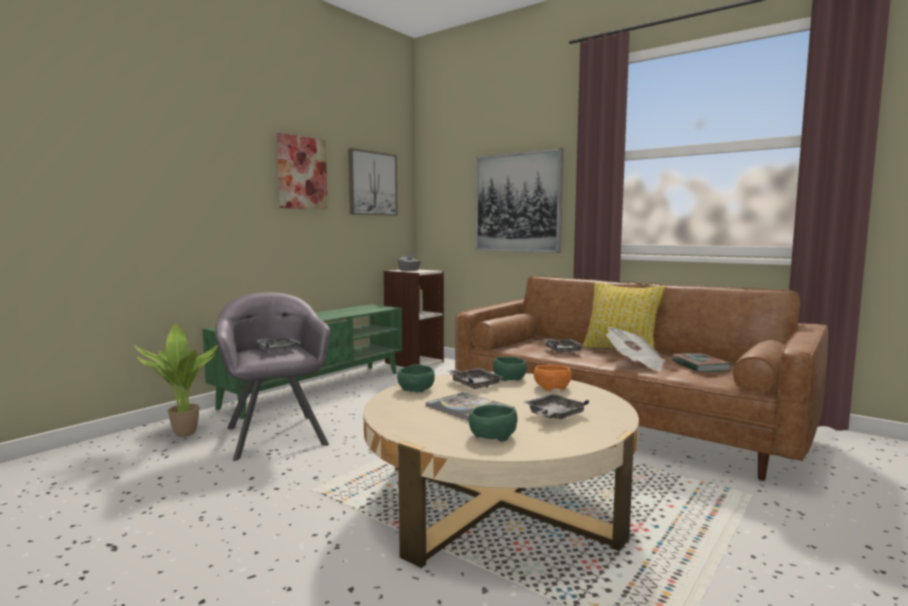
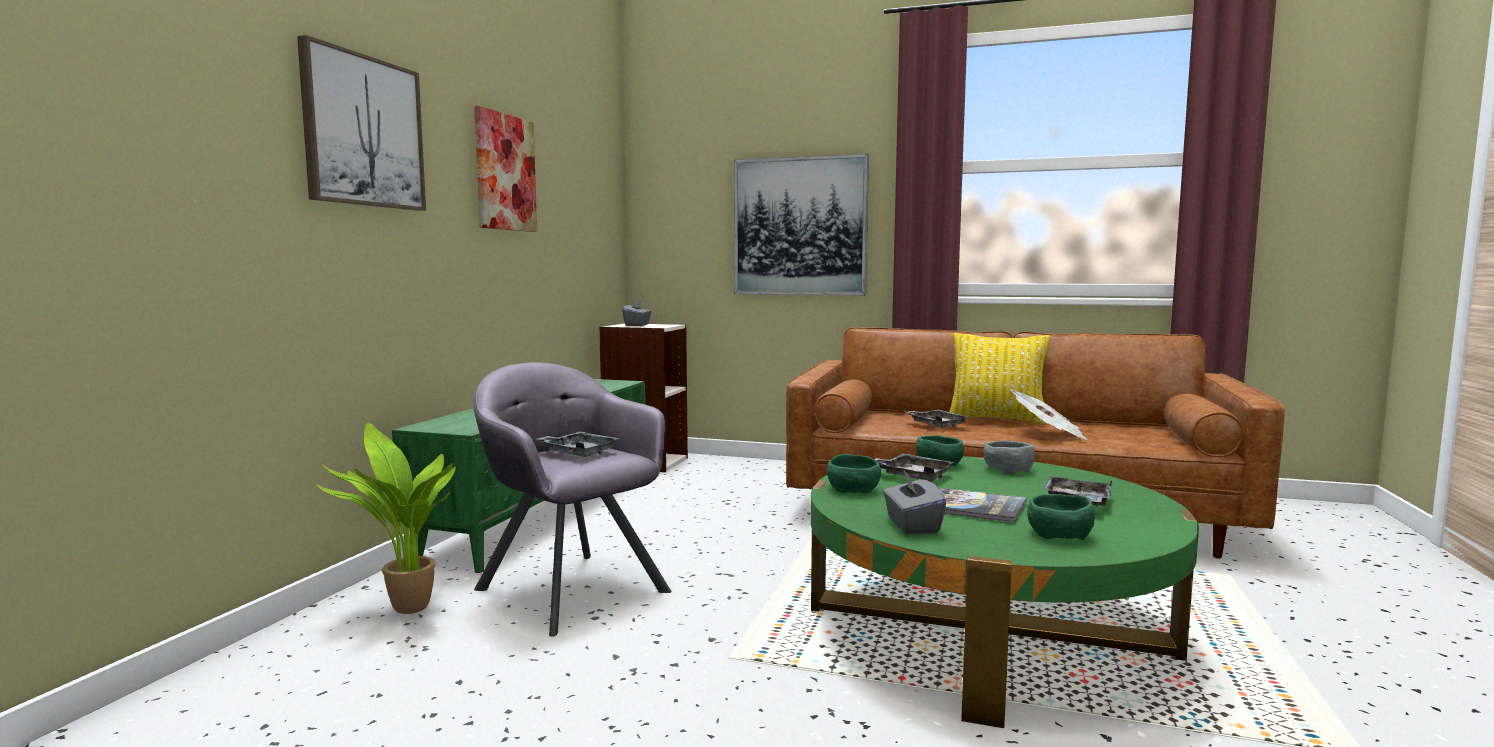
camera: 20 degrees left, 0 degrees up
(372, 183) = (582, 193): picture -> picture (363, 131)
(406, 416) = (912, 525): none -> grey tissue box
(497, 501) = (986, 628): beige coffee table -> green coffee table
(551, 387) = (1007, 469): orange bowl -> grey bowl
(699, 366) = (1115, 431): book -> none

